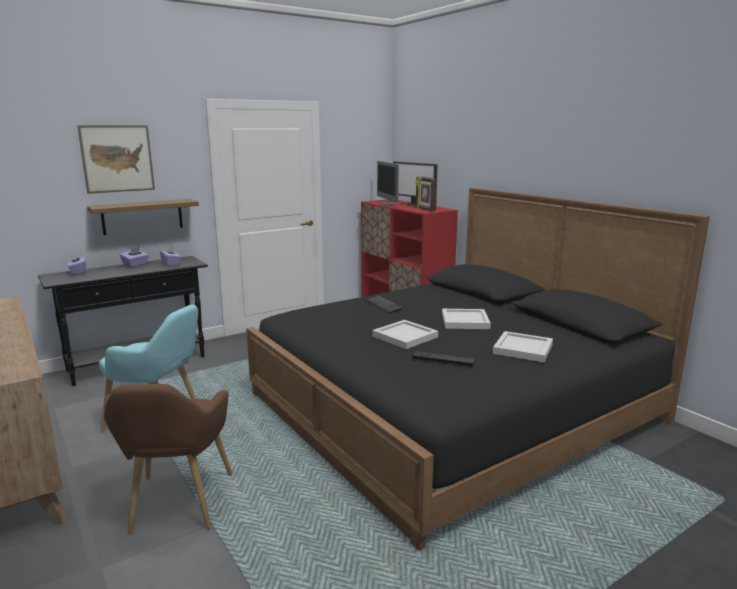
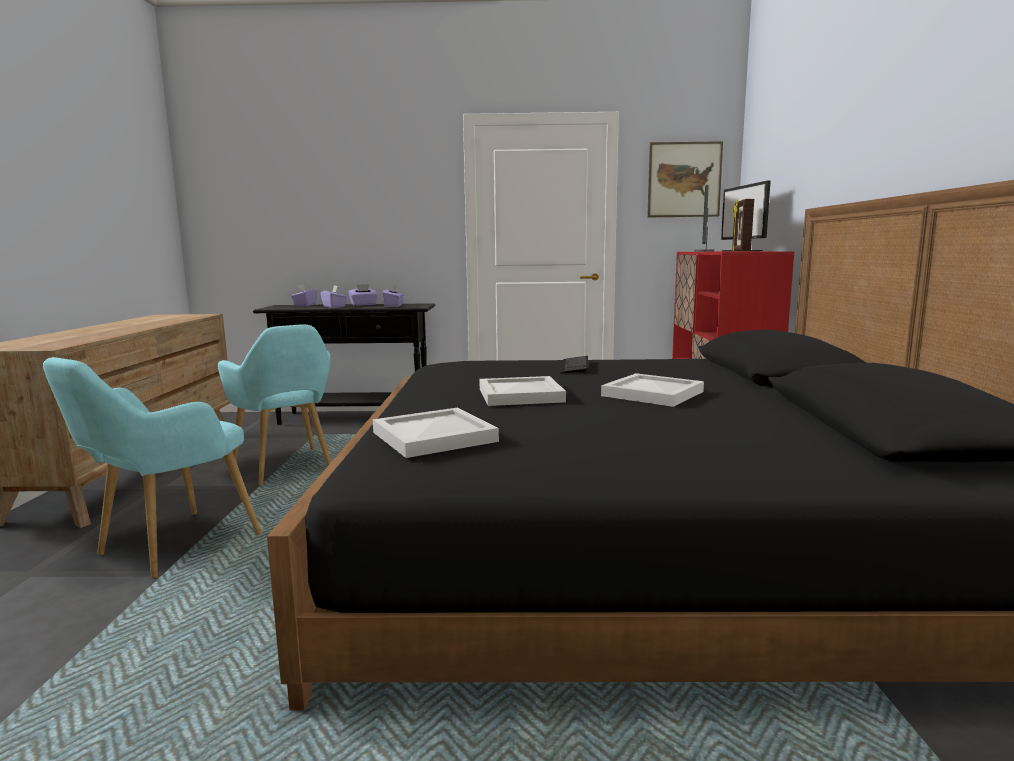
camera: 35 degrees right, 5 degrees down
(117, 159) = (360, 185): picture -> picture (684, 180)
(118, 272) = (334, 307): none -> purple tissue box
(142, 216) = (382, 252): shelf -> none
(177, 507) = (169, 547): brown armchair -> turquoise armchair
(444, 359) = (511, 423): keyboard -> none
(524, 349) = (674, 435): white tray -> white tray (436, 437)

